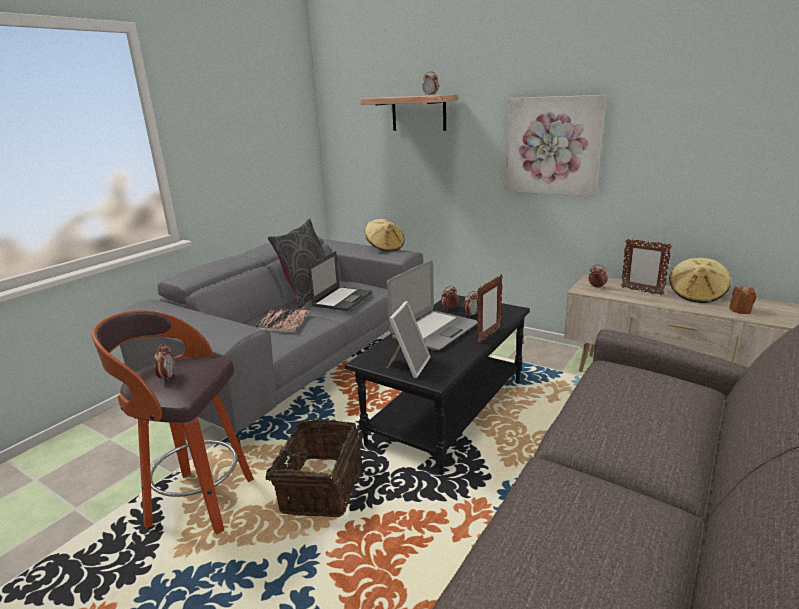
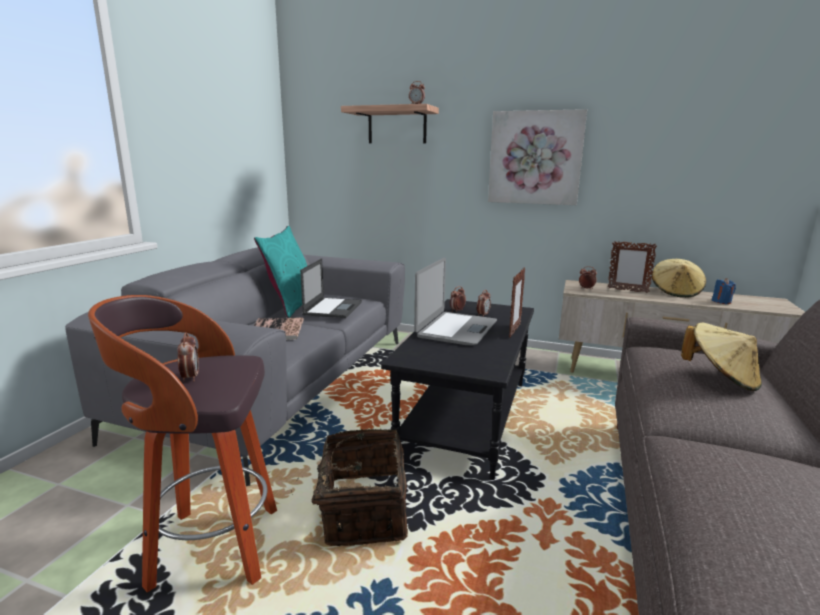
camera: 15 degrees left, 5 degrees down
(308, 294) = (290, 305): grey pillow -> turquoise pillow
(385, 247) = (365, 259): beige hat -> beige hat (721, 379)
(408, 365) = (453, 360): picture frame -> none
(740, 310) = (721, 301): brown candle -> blue candle

